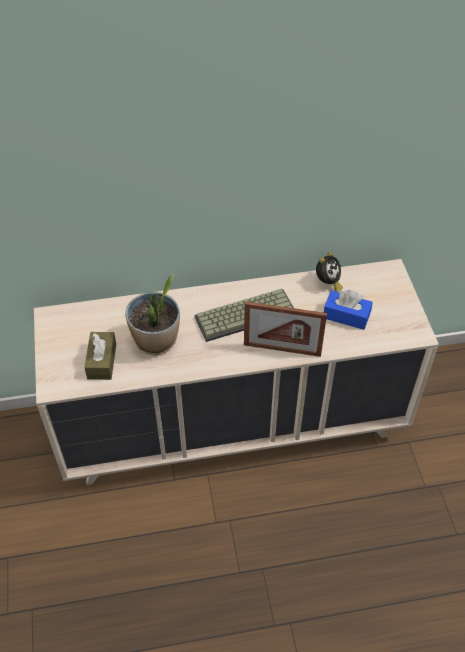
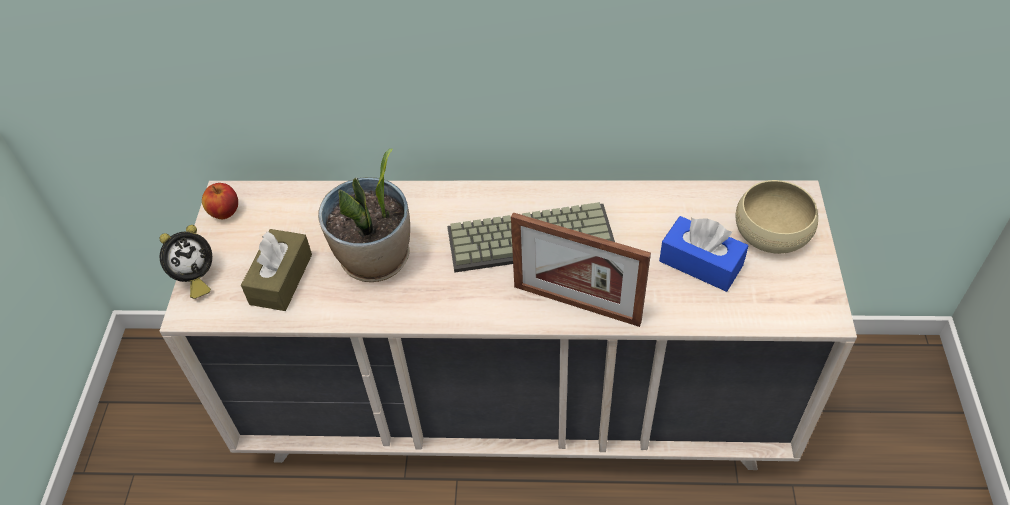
camera: 15 degrees right, 0 degrees up
(51, 326) = (224, 212): none -> apple
(327, 283) = (681, 204): alarm clock -> alarm clock (194, 278)
(382, 292) = (772, 232): none -> beige bowl

